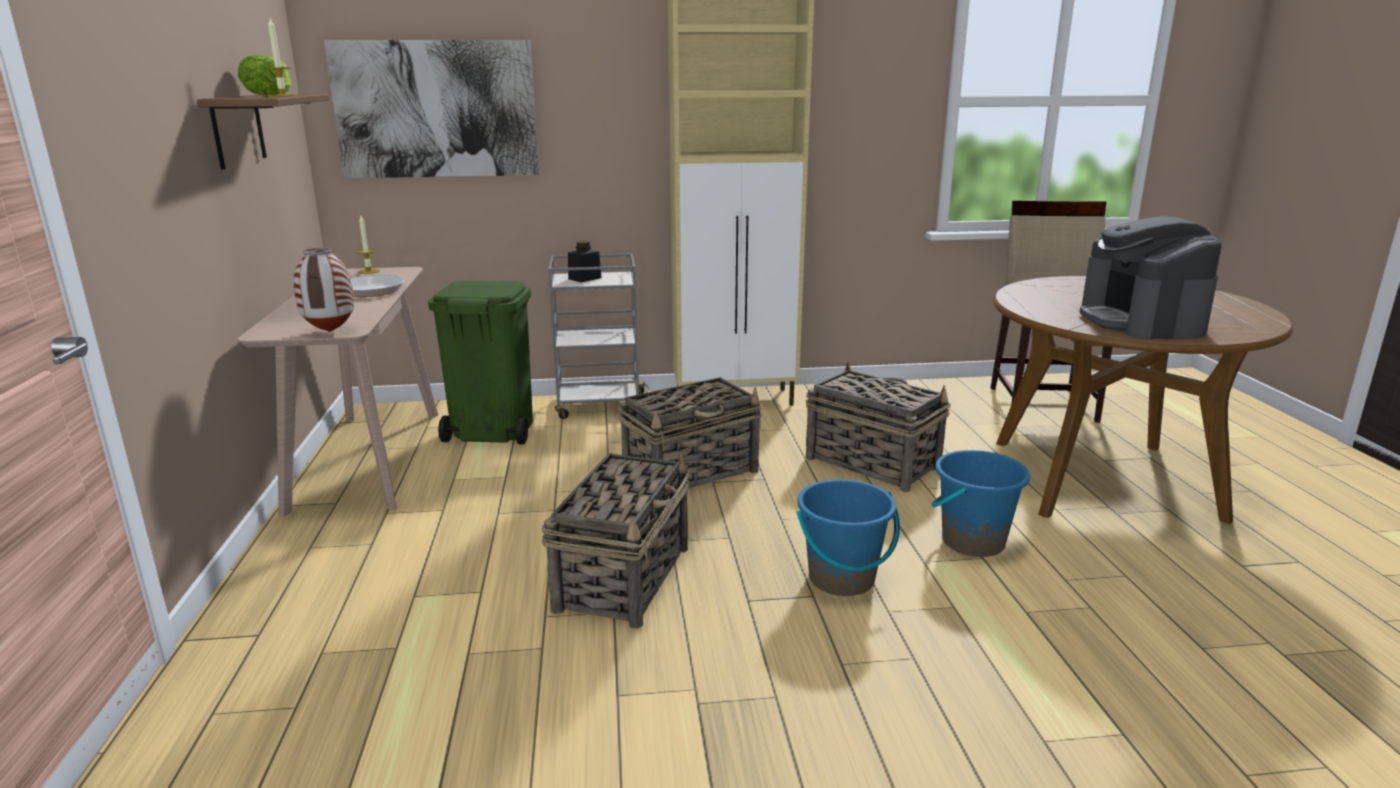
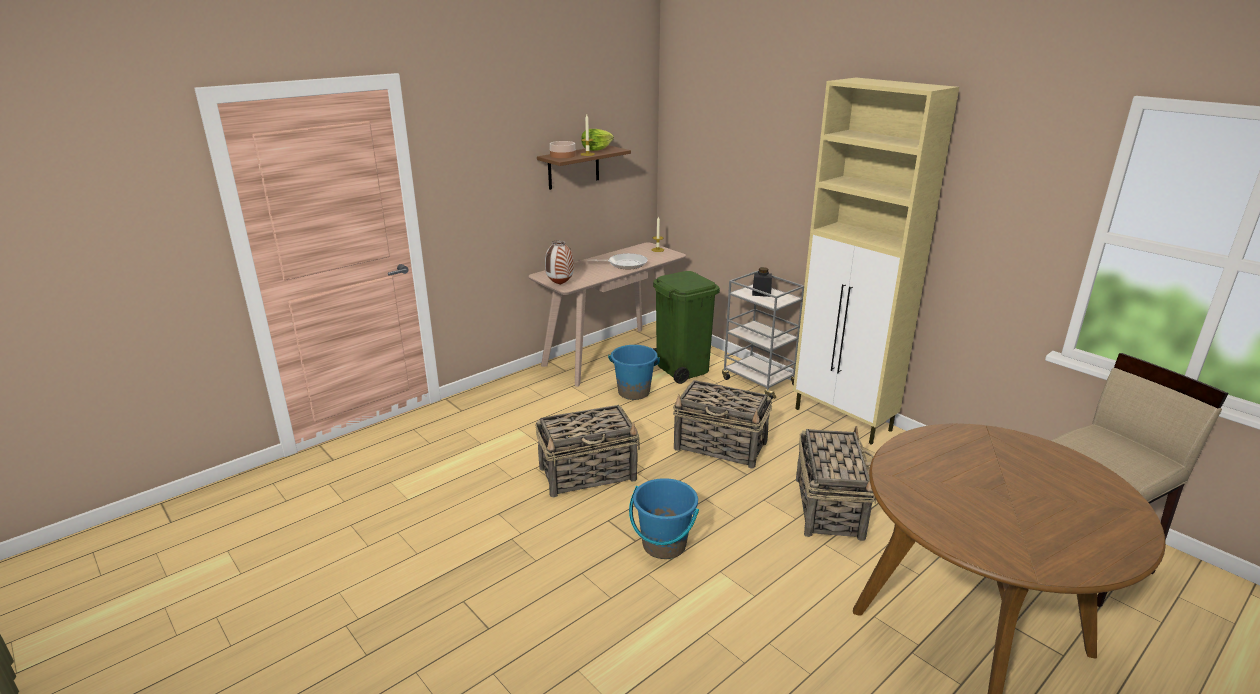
camera: 55 degrees right, 5 degrees up
(245, 97) = (562, 155): none -> bowl
(436, 109) = (715, 160): picture -> none
(972, 541) = (771, 585): blue bucket -> blue bucket (634, 392)
(1141, 321) = (953, 501): coffee machine -> none

